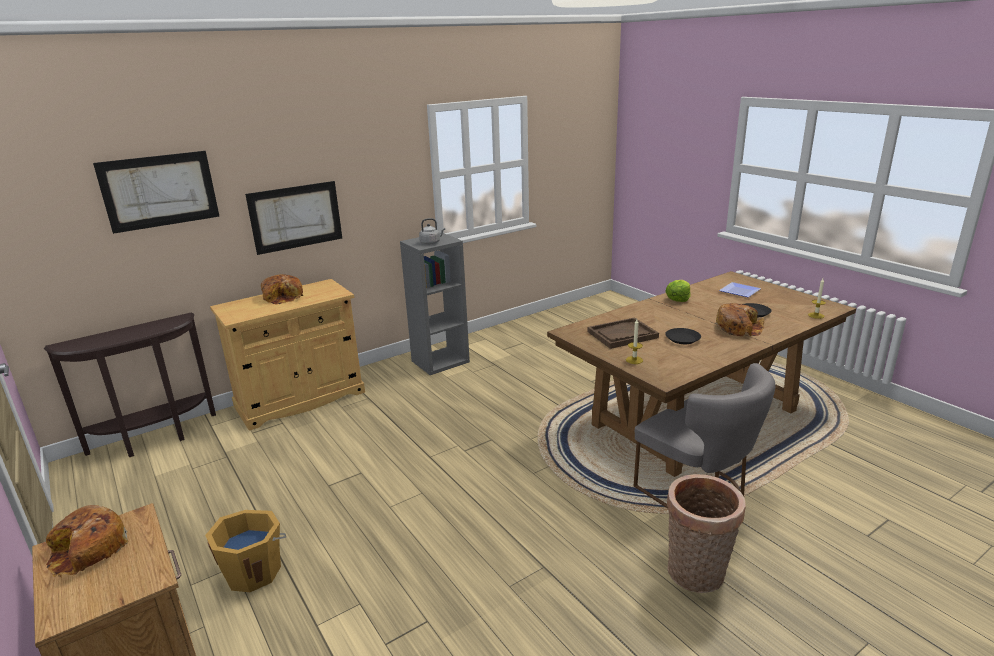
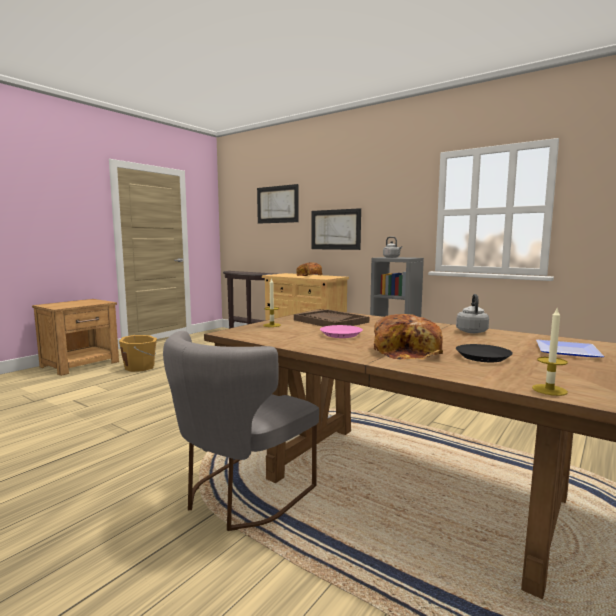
camera: 70 degrees right, 15 degrees down
(87, 551) = (85, 301): bread -> none
(678, 298) = (471, 331): lettuce -> grey kettle
(682, 339) = (341, 334): black plate -> pink plate
(696, 575) = (99, 500): basket -> none

